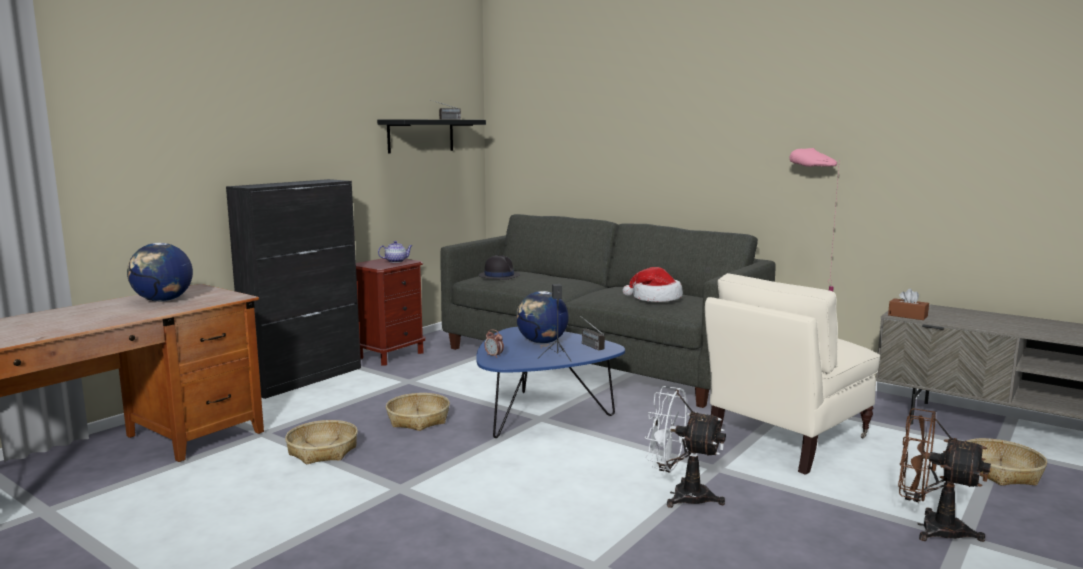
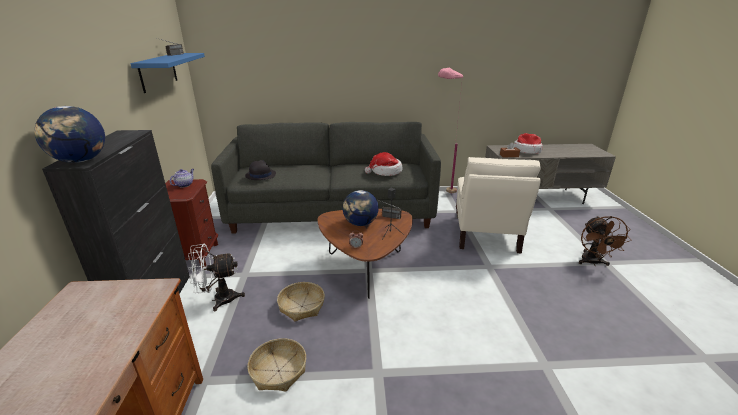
camera: 40 degrees left, 15 degrees up
(163, 301) = (80, 329): globe -> globe (80, 161)
(421, 135) = (158, 72): black shelf -> blue shelf
(541, 415) = (366, 267): blue coffee table -> brown coffee table
(681, 495) = (503, 293): white fan -> white fan (219, 299)
(930, 528) = (592, 263): brown fan -> brown fan turned 75 degrees counterclockwise
(967, 317) = (526, 150): none -> hat
(1001, 472) = (566, 221): basket -> none

